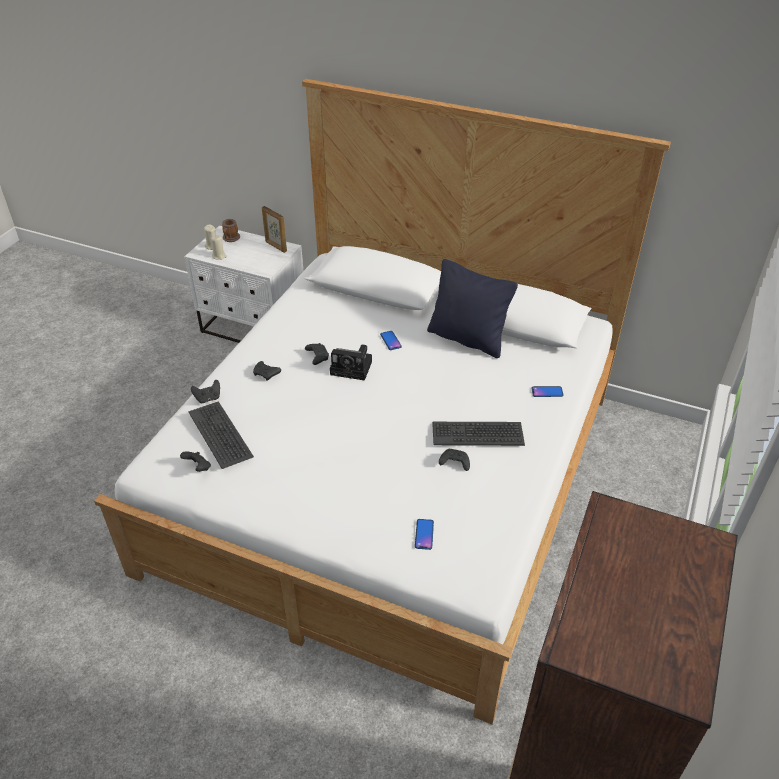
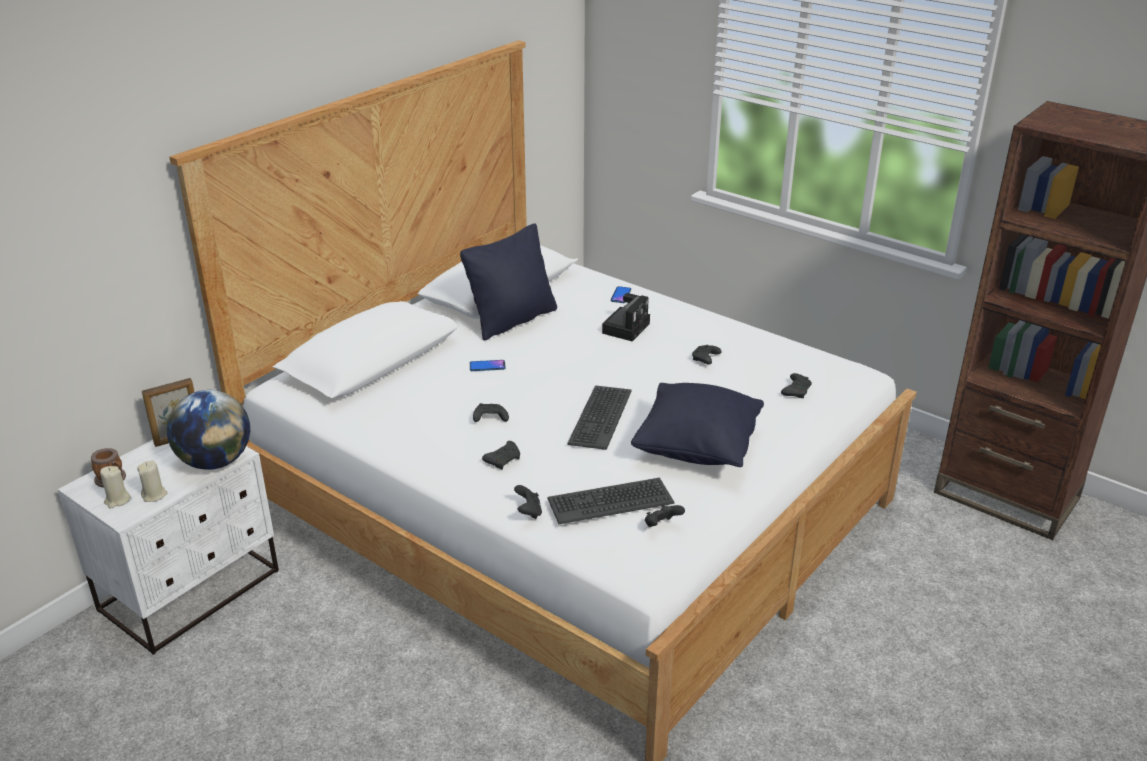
camera: 75 degrees left, 10 degrees down
(256, 266) = (215, 461): none -> globe
(308, 476) = (697, 449): none -> black pillow
(353, 368) = (527, 396): camera -> camera (626, 327)
(424, 534) = (796, 391): phone -> black game controller
(477, 434) = (668, 340): keyboard -> keyboard (599, 417)

